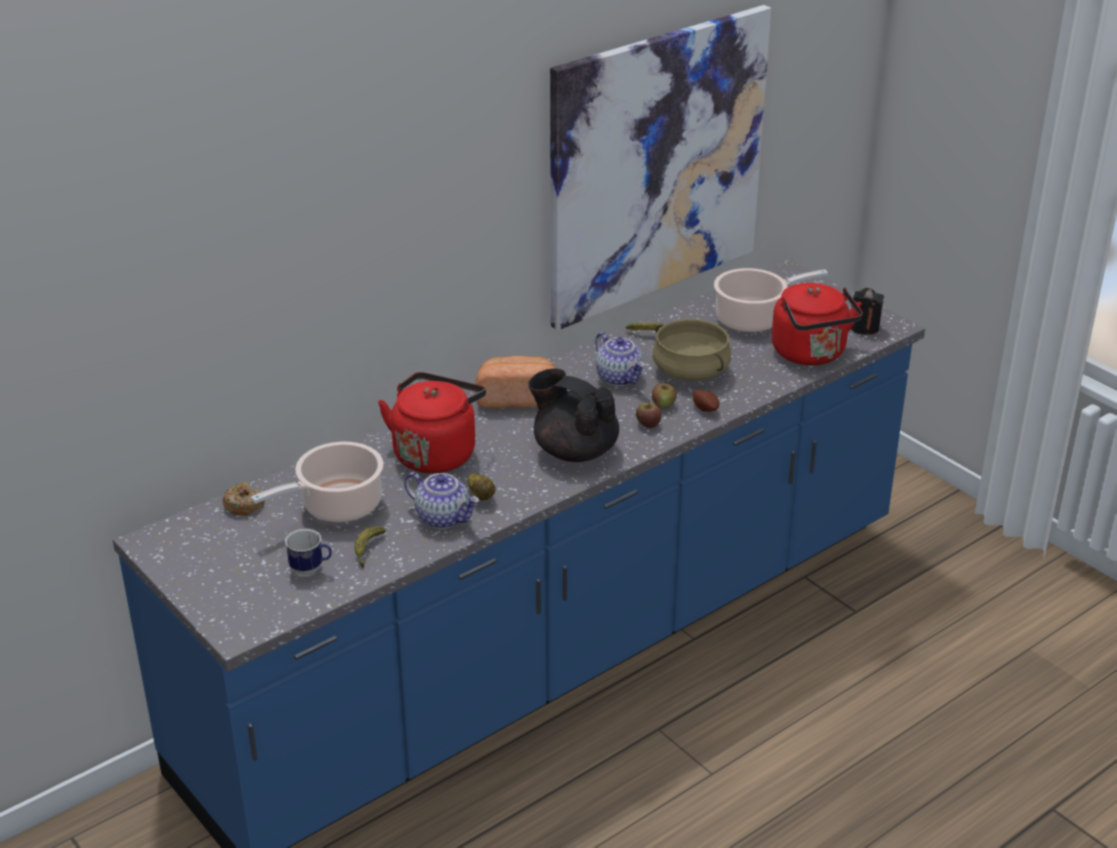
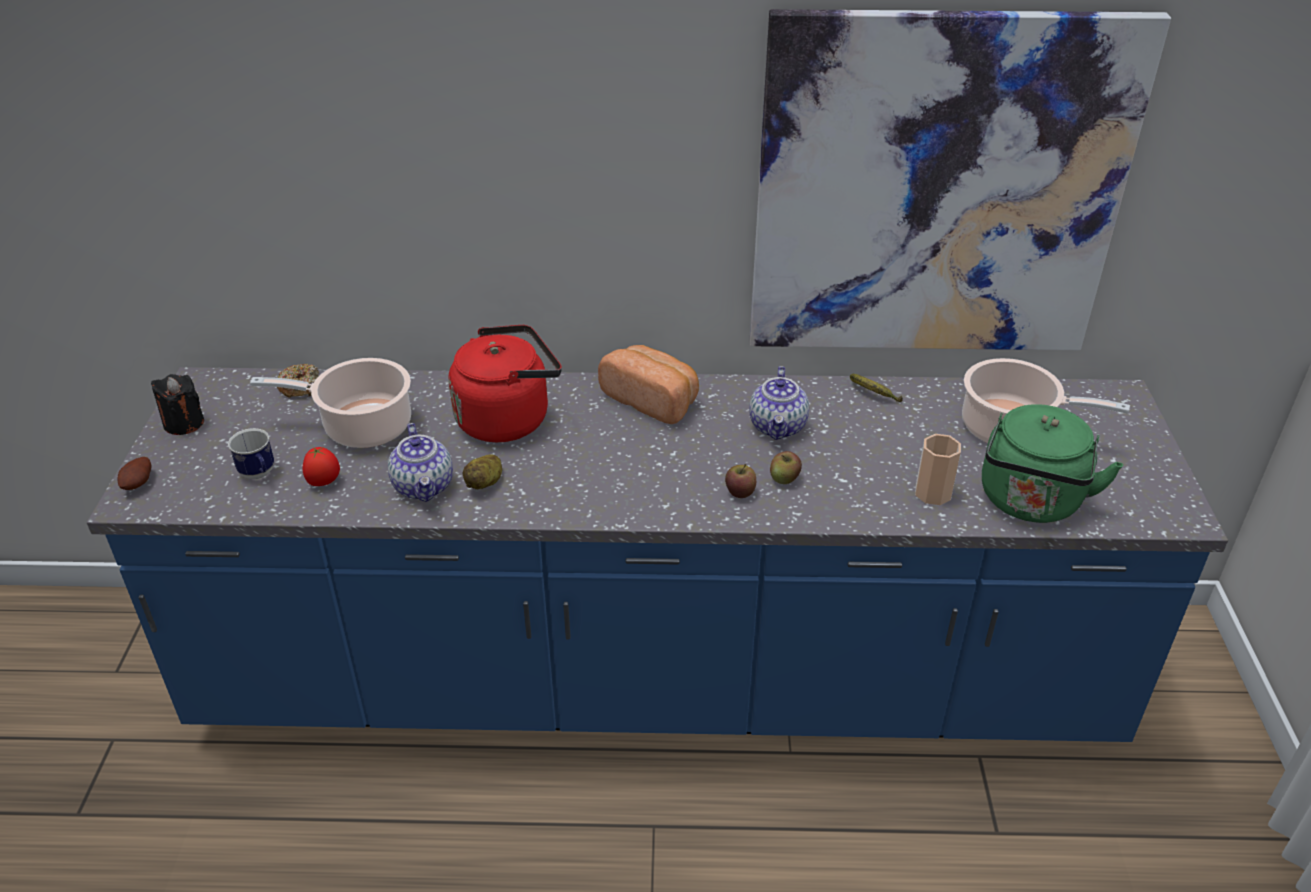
camera: 40 degrees right, 5 degrees up
(367, 550) = (324, 482): banana -> tomato
(574, 451) = (630, 482): black teapot -> none
(690, 371) = (861, 455): beige cooking pot -> none
(706, 408) = (824, 506): potato -> potato (139, 483)
(755, 373) = (932, 493): none -> cup
(811, 354) = (1030, 503): red kettle -> green kettle
(864, 327) = (1141, 501): black candle -> black candle (184, 423)

